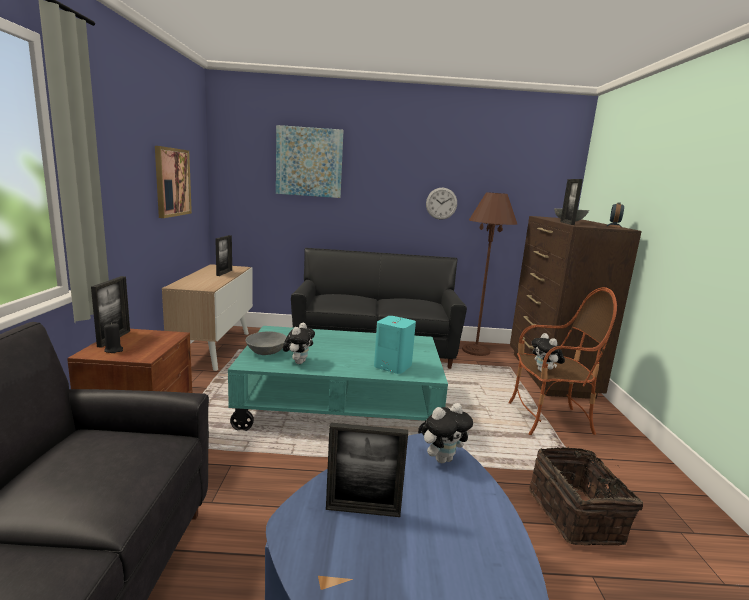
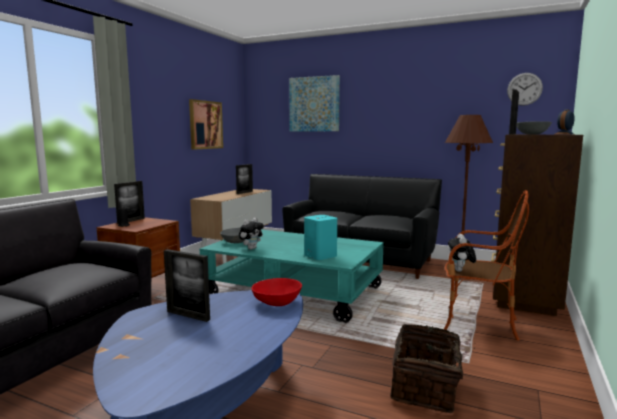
camera: 25 degrees right, 5 degrees down
(441, 203) = (426, 130): wall clock -> wall clock (524, 89)
(442, 458) = (277, 302): plush toy -> red bowl

